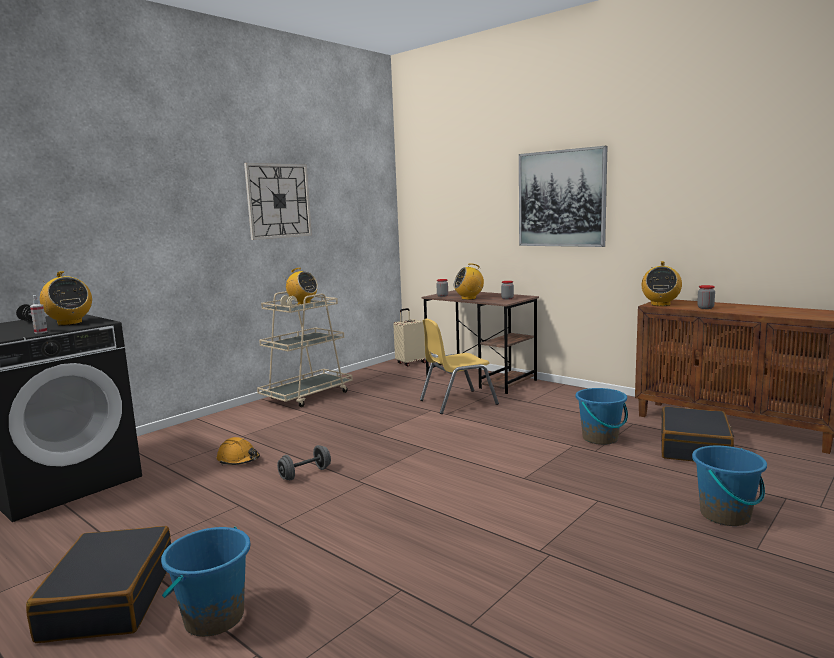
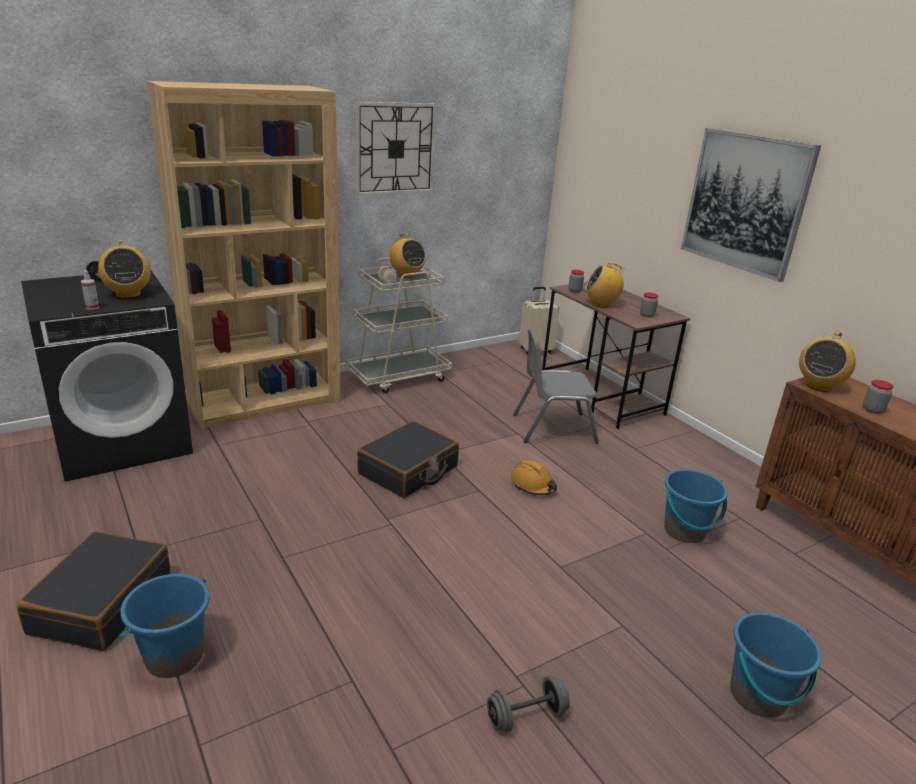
camera: 15 degrees right, 15 degrees up
(193, 431) = (265, 401): none -> brown bookcase
(238, 460) = (288, 456): orange hard hat -> orange hard hat (533, 485)
(305, 474) = (341, 494): grey dumbbell -> grey dumbbell (526, 716)
(457, 402) = (553, 428): yellow chair -> grey chair
(694, 448) = (791, 579): black suitcase -> black suitcase (408, 471)

